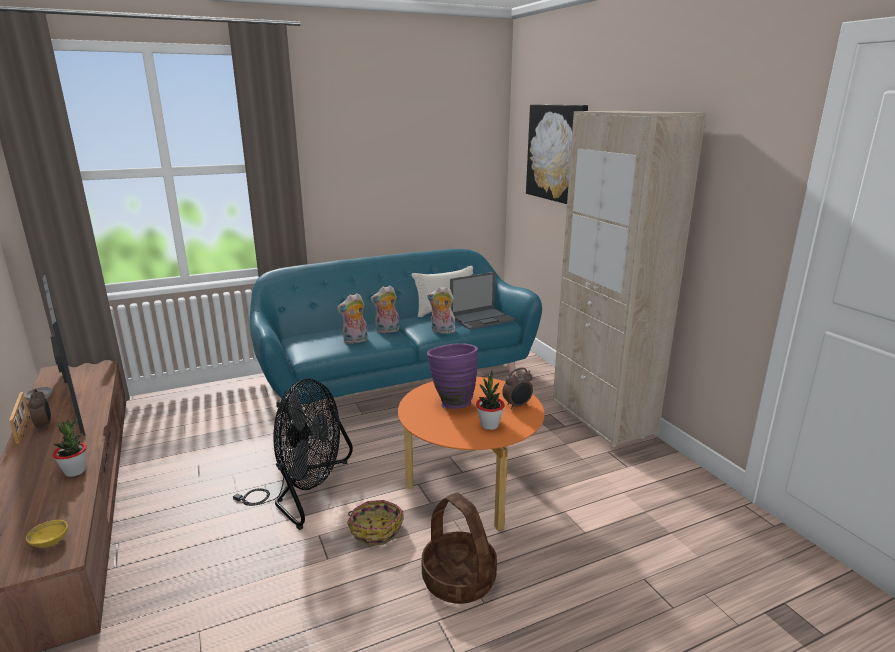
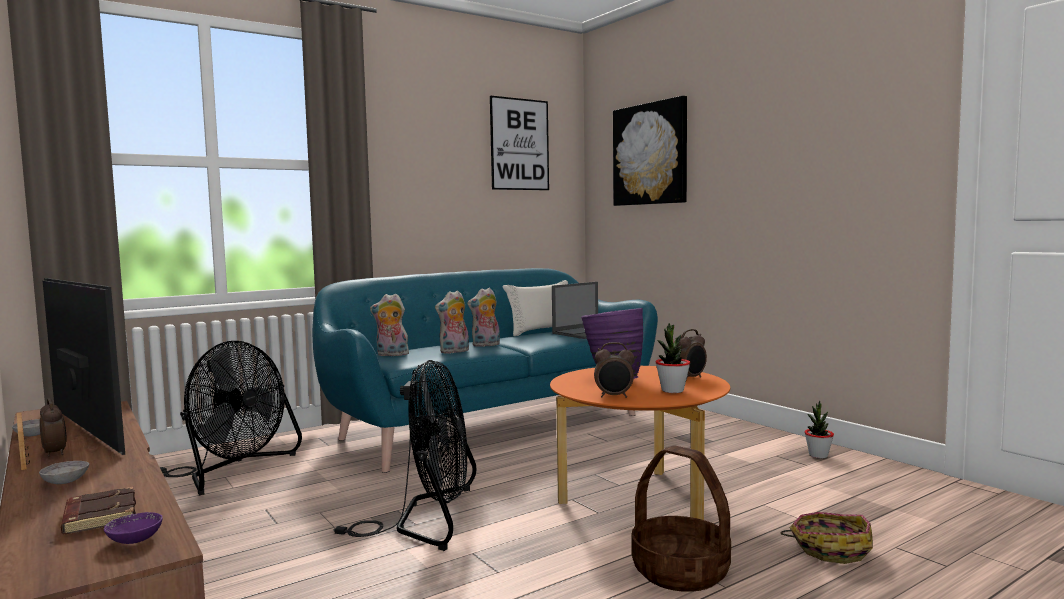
camera: 10 degrees left, 15 degrees down
(37, 463) = (65, 482): none -> grey bowl
(39, 510) = (99, 517): none -> brown book
(50, 541) = (135, 540): yellow bowl -> purple bowl
(75, 471) = (130, 483): potted plant -> potted plant (818, 455)
(188, 419) = (229, 471): none -> black fan
(376, 529) = (545, 541): basket -> basket (830, 548)
(437, 429) = (614, 396): none -> alarm clock
(442, 331) = (552, 342): plush toy -> plush toy (391, 355)
(444, 134) = (519, 144): none -> picture
(601, 423) = (752, 435): beige cabinet -> none

